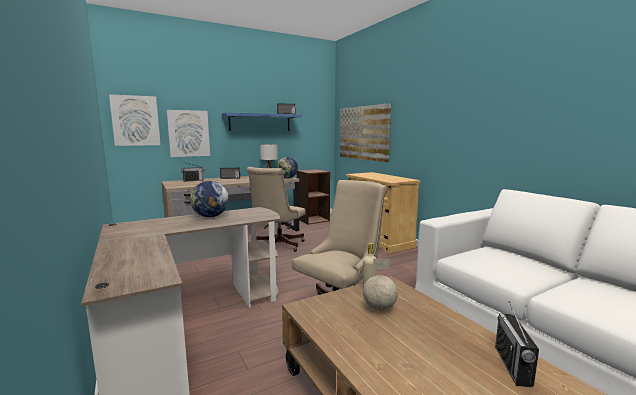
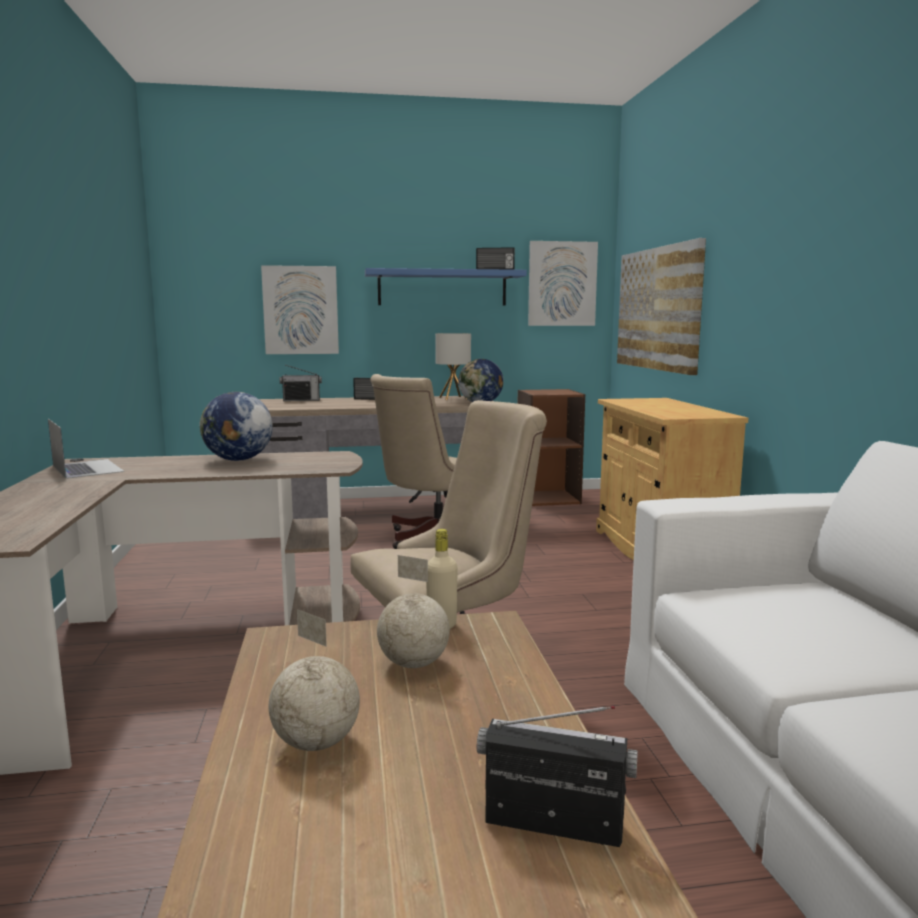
camera: 20 degrees right, 0 degrees up
(129, 229) = (87, 468): none -> laptop
(135, 120) = (208, 286): picture -> picture (562, 284)
(383, 354) = (316, 742): none -> globe
(512, 366) = (553, 824): radio -> radio turned 75 degrees clockwise

